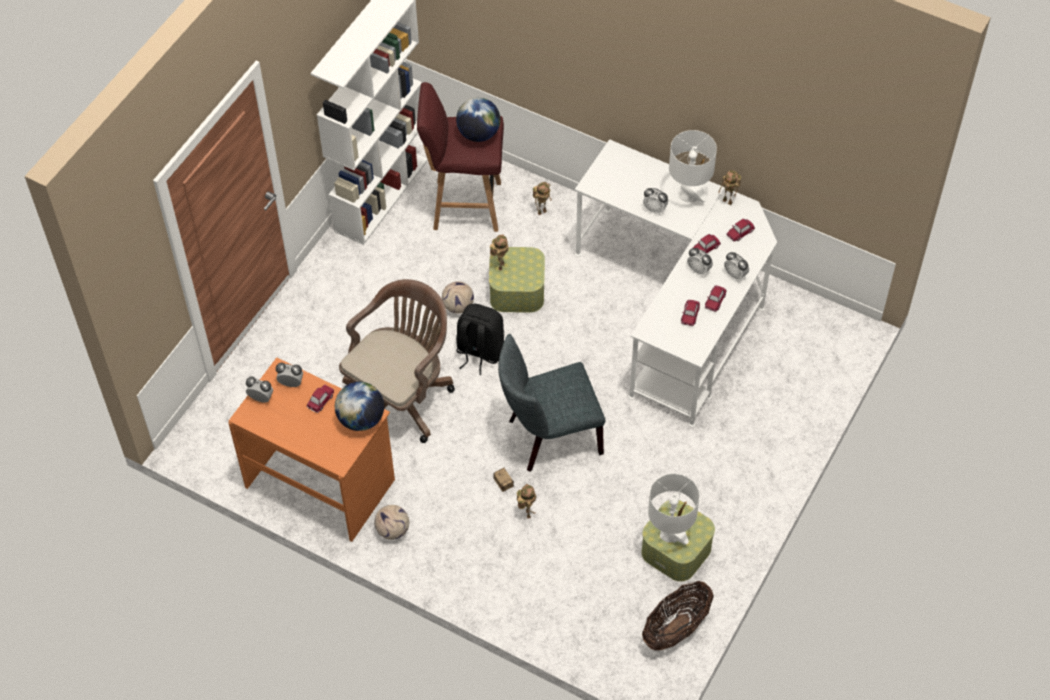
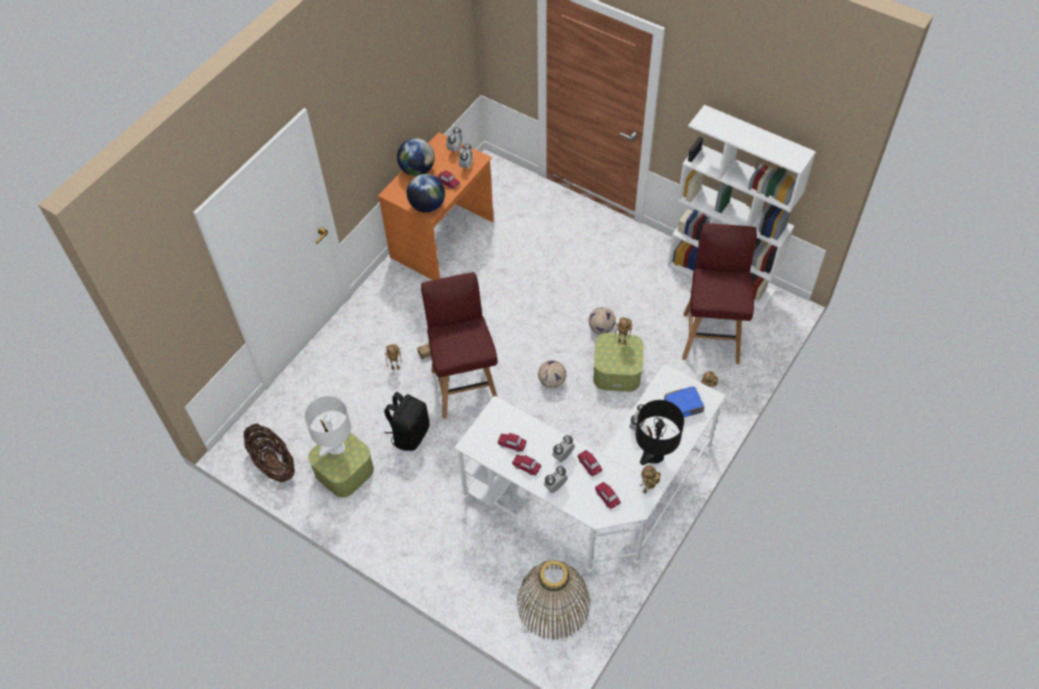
camera: 95 degrees right, 0 degrees up
(392, 530) = (395, 282): football -> football (552, 381)
(401, 396) = (514, 289): brown office chair -> none
(478, 134) = (726, 292): globe -> globe (417, 170)
(479, 352) = (553, 341): black backpack -> black backpack (409, 434)
(549, 437) = (465, 386): grey chair -> red stool
(627, 172) = (684, 407): none -> blue book
(688, 196) = (654, 456): white table lamp -> black table lamp
(804, 337) = (553, 604): none -> basket

